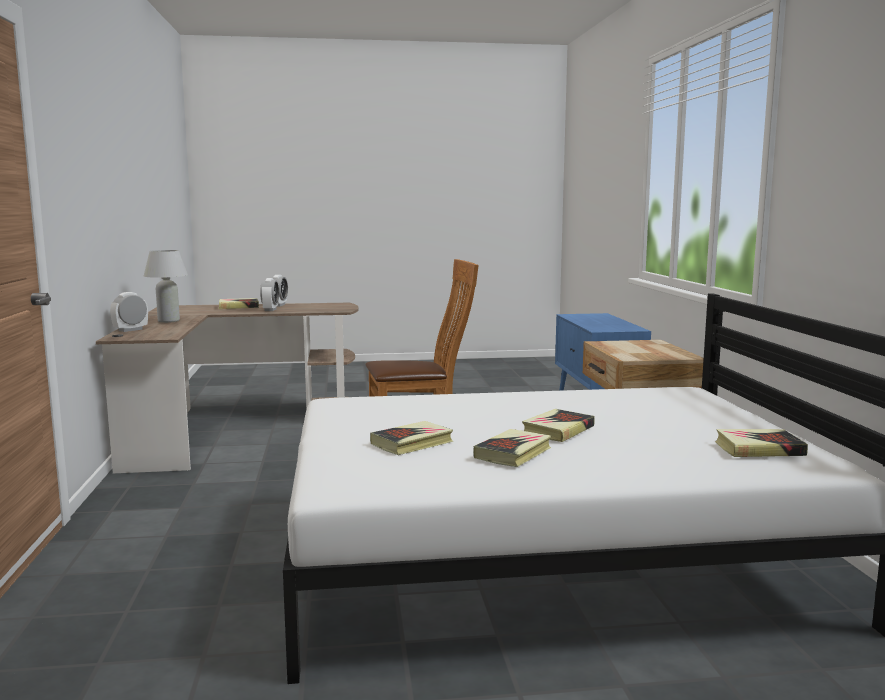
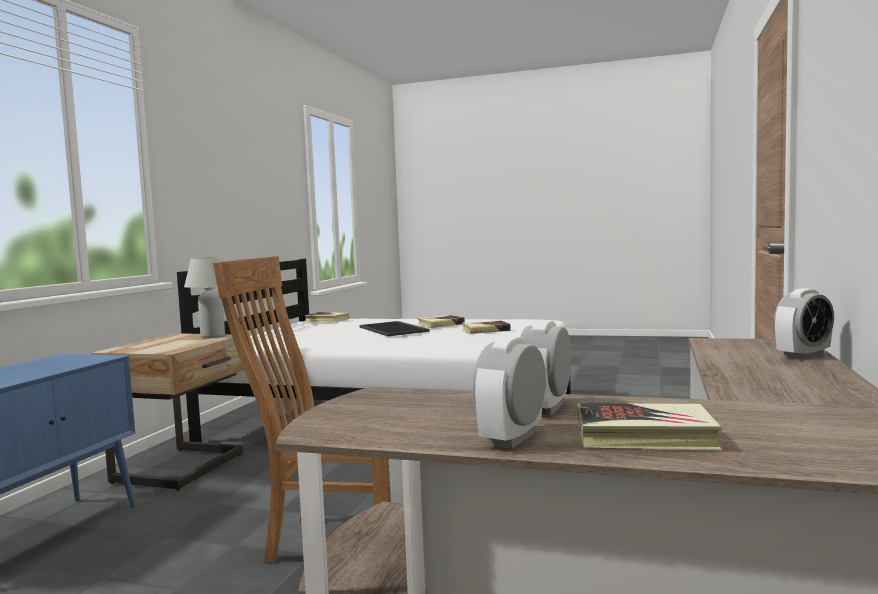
camera: 155 degrees left, 5 degrees down
(168, 321) = (772, 377): white table lamp -> white table lamp (212, 336)
(558, 430) = (394, 329): book -> tray

